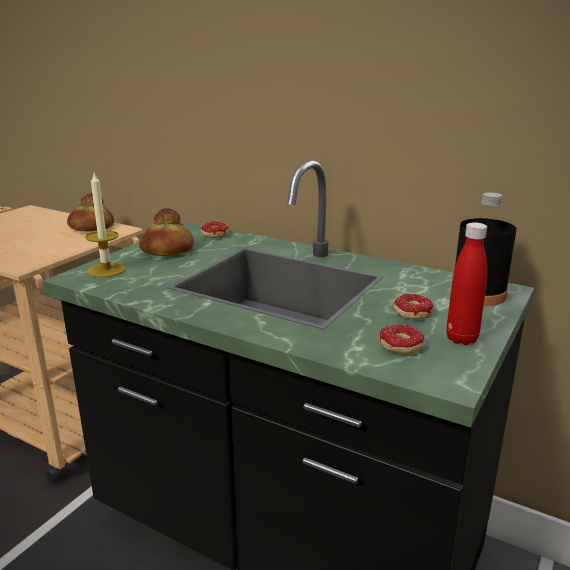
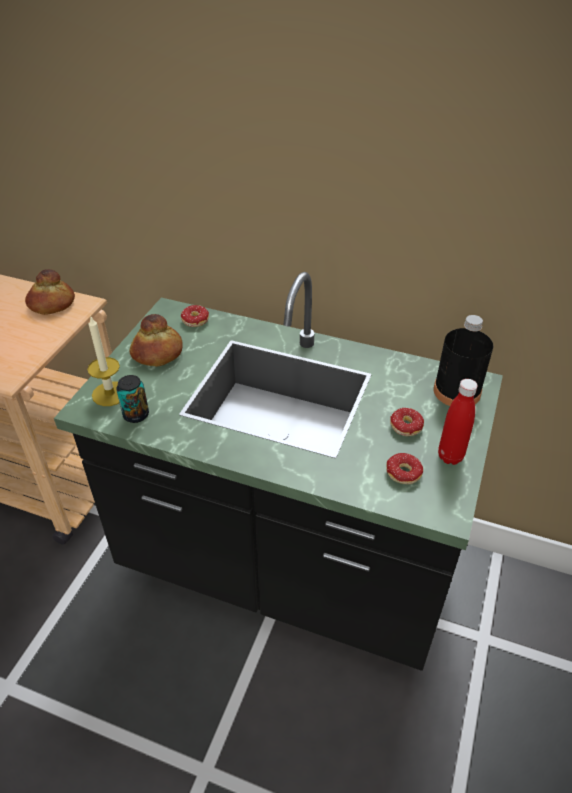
camera: 10 degrees left, 20 degrees up
(123, 284) = (136, 415): none -> can

